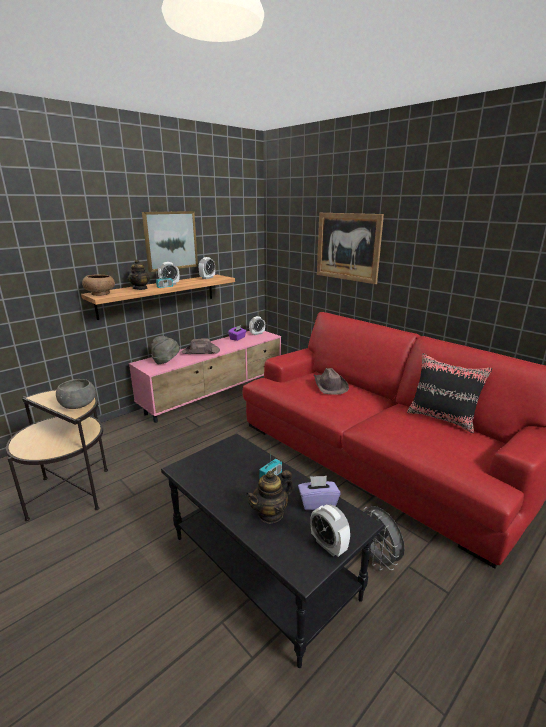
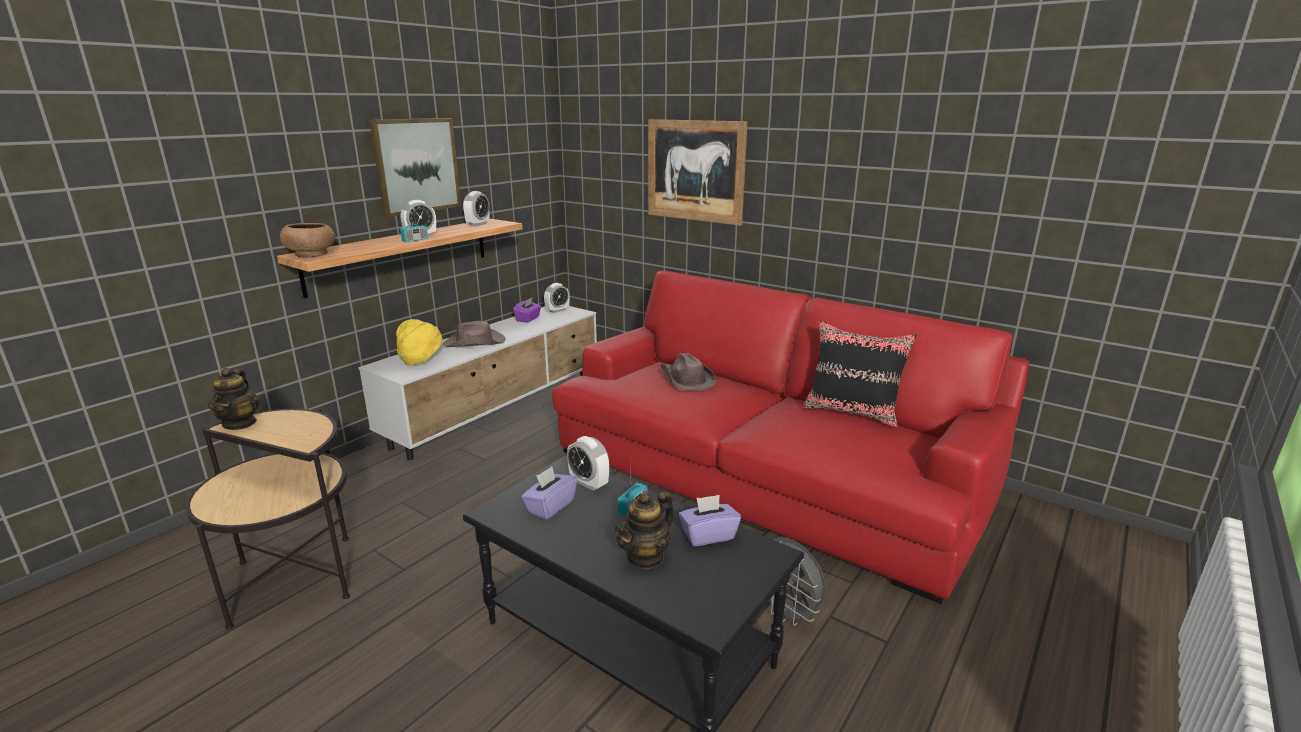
camera: 10 degrees left, 0 degrees up
(78, 405) = (306, 432): grey bowl -> none
(140, 288) = (375, 244): teapot -> teapot (240, 423)
(166, 361) = (421, 360): grey hat -> yellow hat
(215, 394) = (499, 409): pink tv stand -> white tv stand
(217, 469) = (550, 506): none -> purple tissue box
(328, 545) = (736, 586): alarm clock -> alarm clock (588, 483)

